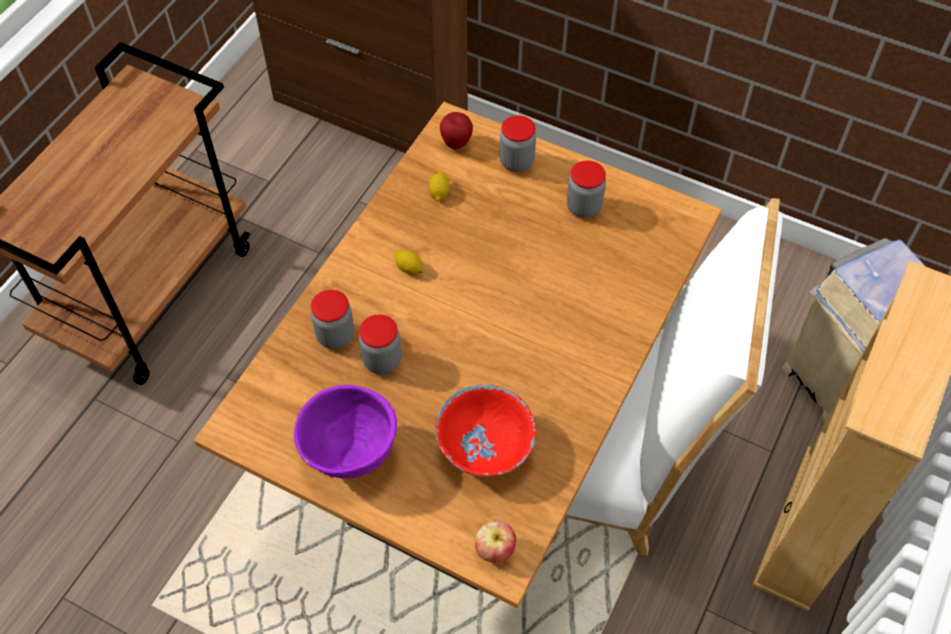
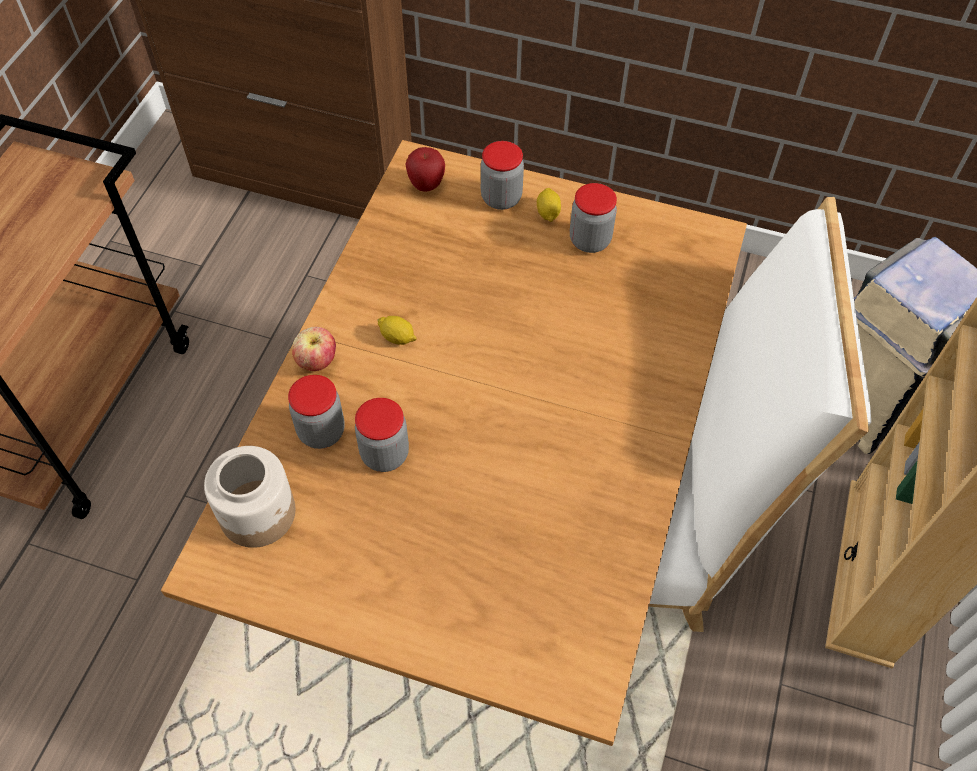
camera: 10 degrees left, 0 degrees up
(276, 392) = (258, 513): none -> jar
(350, 453) = (365, 577): purple bowl -> none
(439, 193) = (417, 244): lemon -> lemon (548, 213)
(484, 446) = (531, 543): red bowl -> none
(495, 550) = (571, 675): apple -> apple (317, 362)

